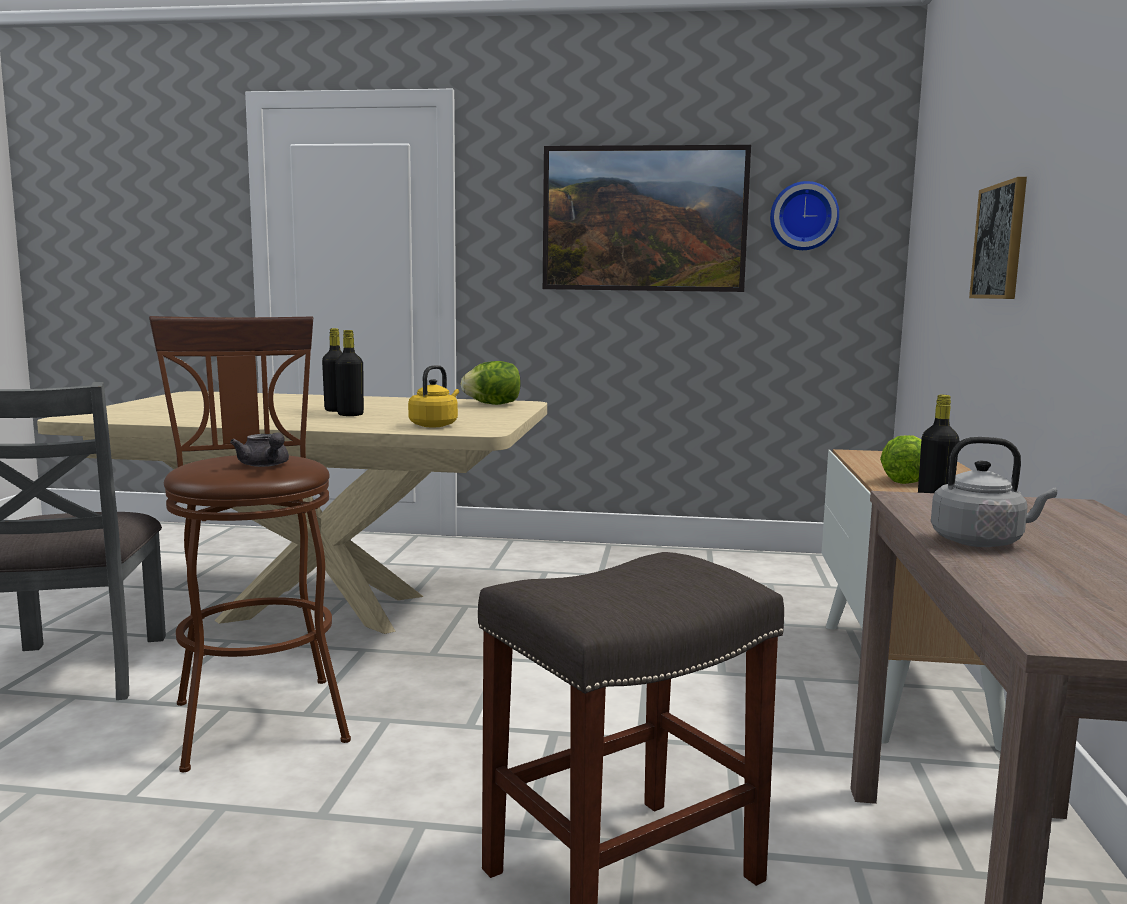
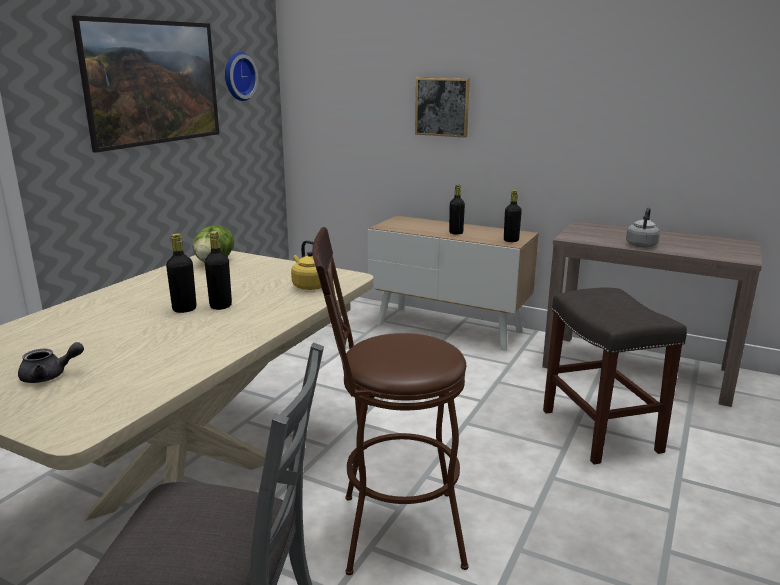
camera: 70 degrees left, 10 degrees up
(265, 465) = (427, 345): grey teapot -> grey teapot (50, 376)
(906, 480) = (456, 233): lettuce -> black bottle

